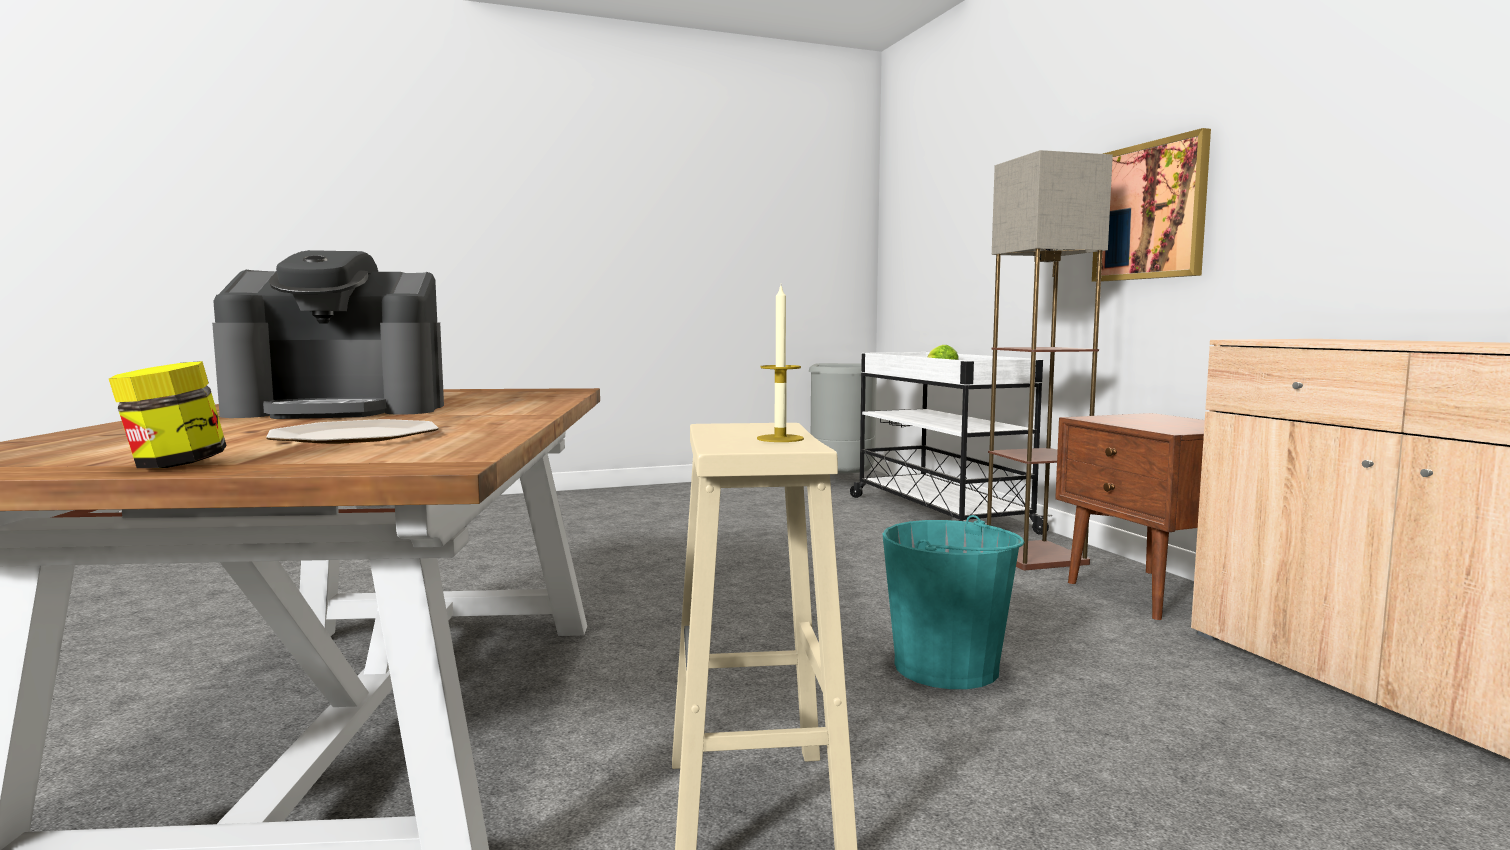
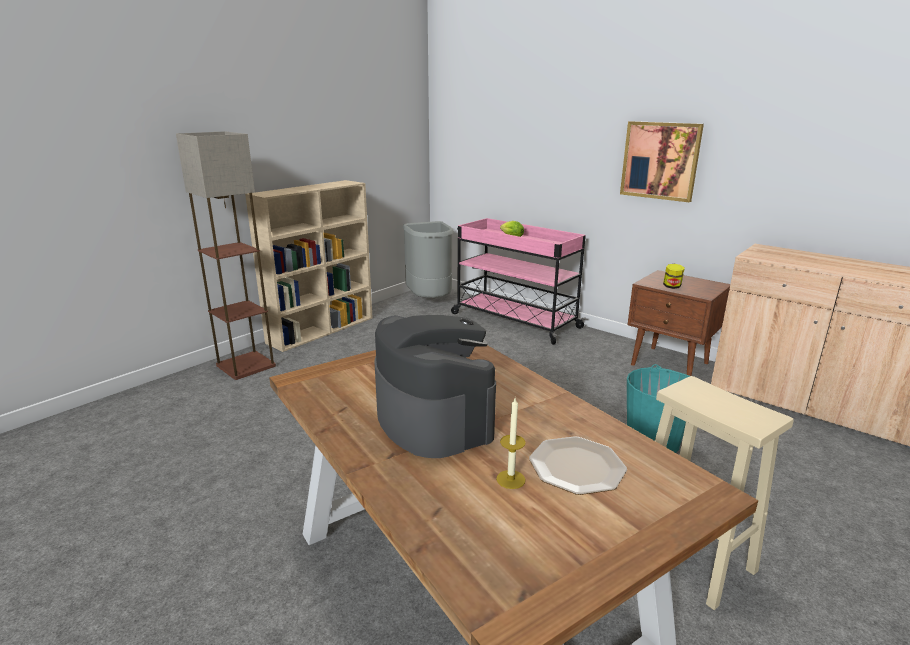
camera: 30 degrees left, 15 degrees up
(174, 465) = (625, 546): jar -> jar (672, 287)
(342, 409) = (433, 418): coffee machine -> coffee machine turned 75 degrees counterclockwise
(653, 489) = (322, 329): none -> beige bookcase
(780, 438) = (738, 405): candle -> candle (510, 479)
(937, 513) = (513, 320): white cart -> pink cart
(1036, 557) = (598, 348): floor lamp -> floor lamp (247, 366)

